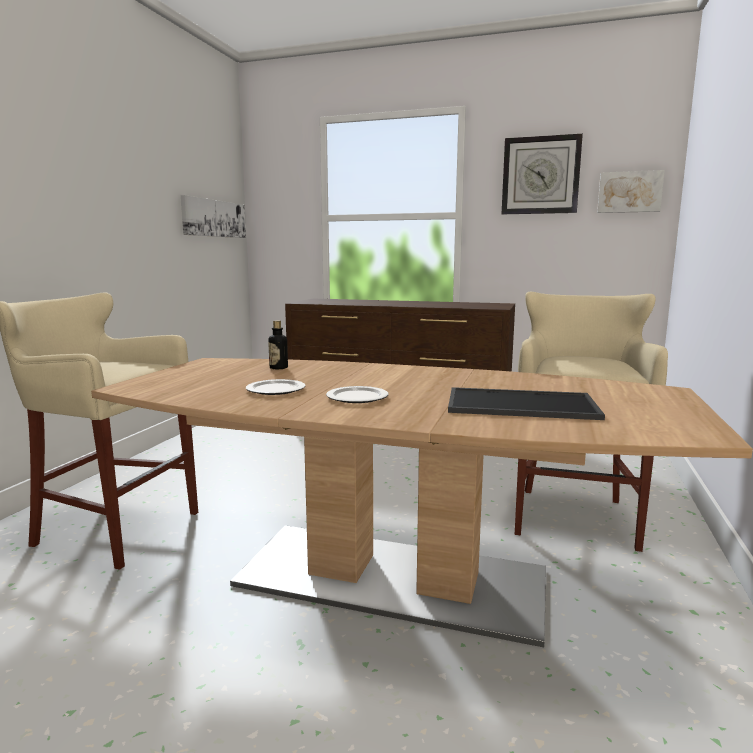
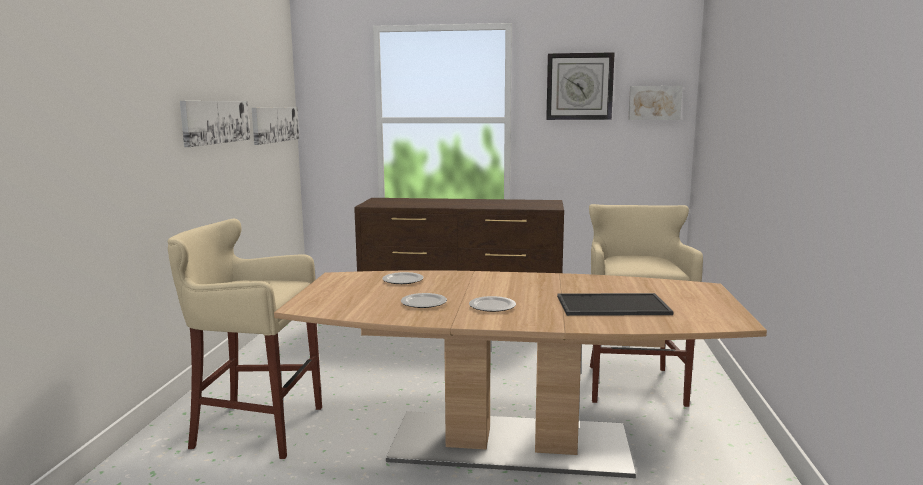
camera: 10 degrees left, 0 degrees up
(126, 201) = (215, 122): none -> picture
(278, 368) = (403, 280): bottle -> plate

